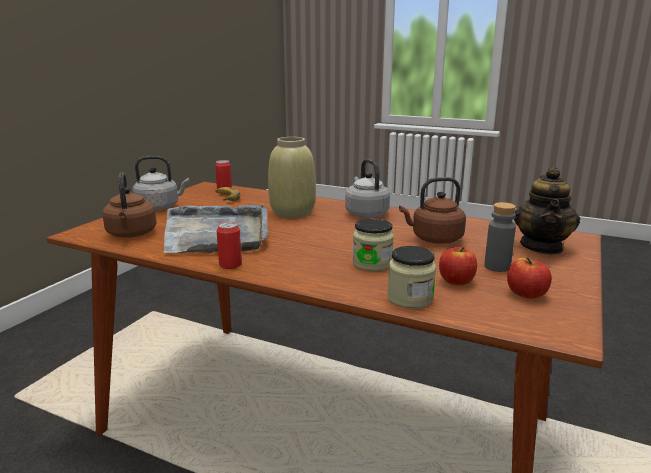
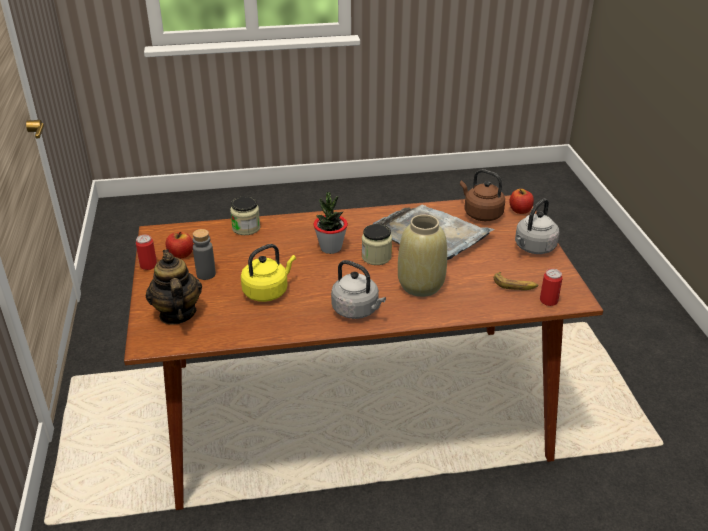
camera: 145 degrees right, 15 degrees up
(230, 265) = (373, 214): can -> can (148, 265)
(328, 251) = (330, 248): none -> potted plant
(372, 263) = (290, 247): jar -> jar (376, 257)
(434, 239) = (267, 291): brown kettle -> yellow kettle
(456, 281) = (227, 250): apple -> apple (520, 210)

